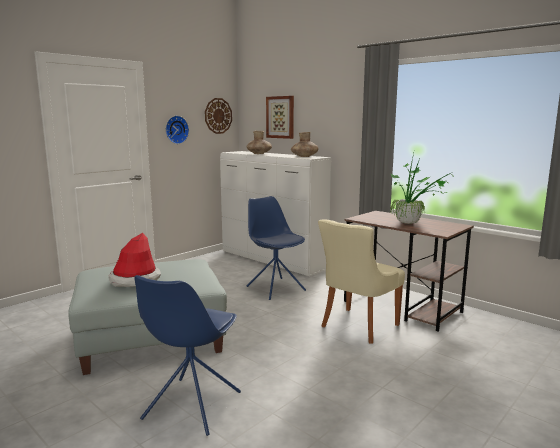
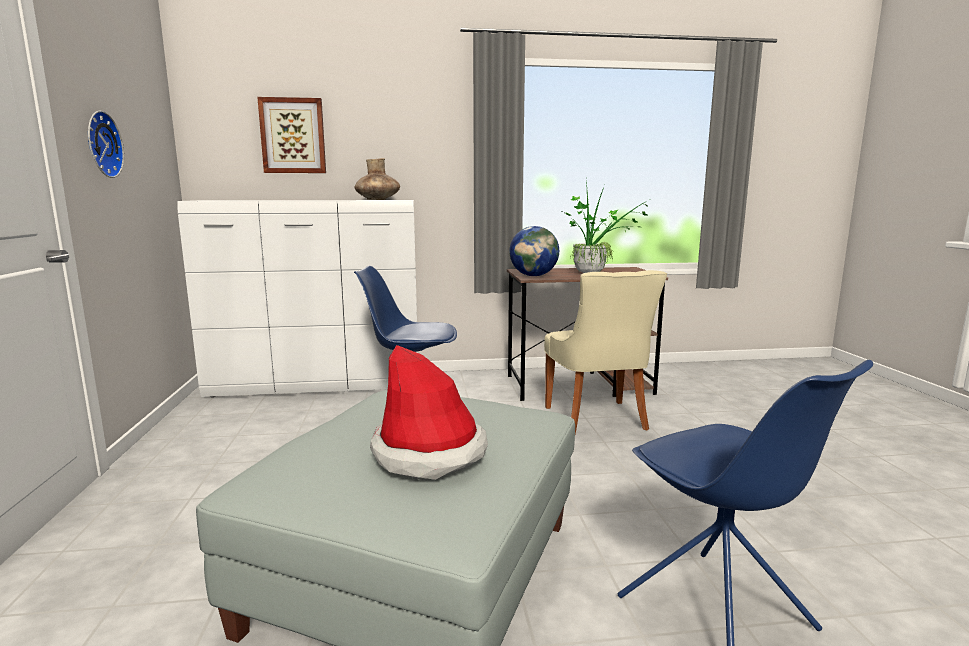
camera: 50 degrees left, 0 degrees up
(218, 116) = (153, 126): wall clock -> none
(259, 153) = (274, 200): brown vase -> none
(364, 217) = (533, 276): none -> globe

